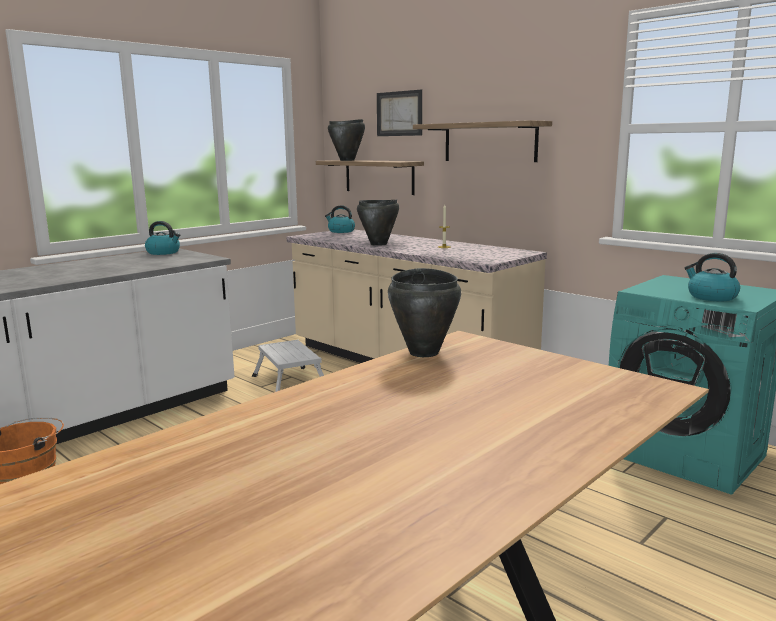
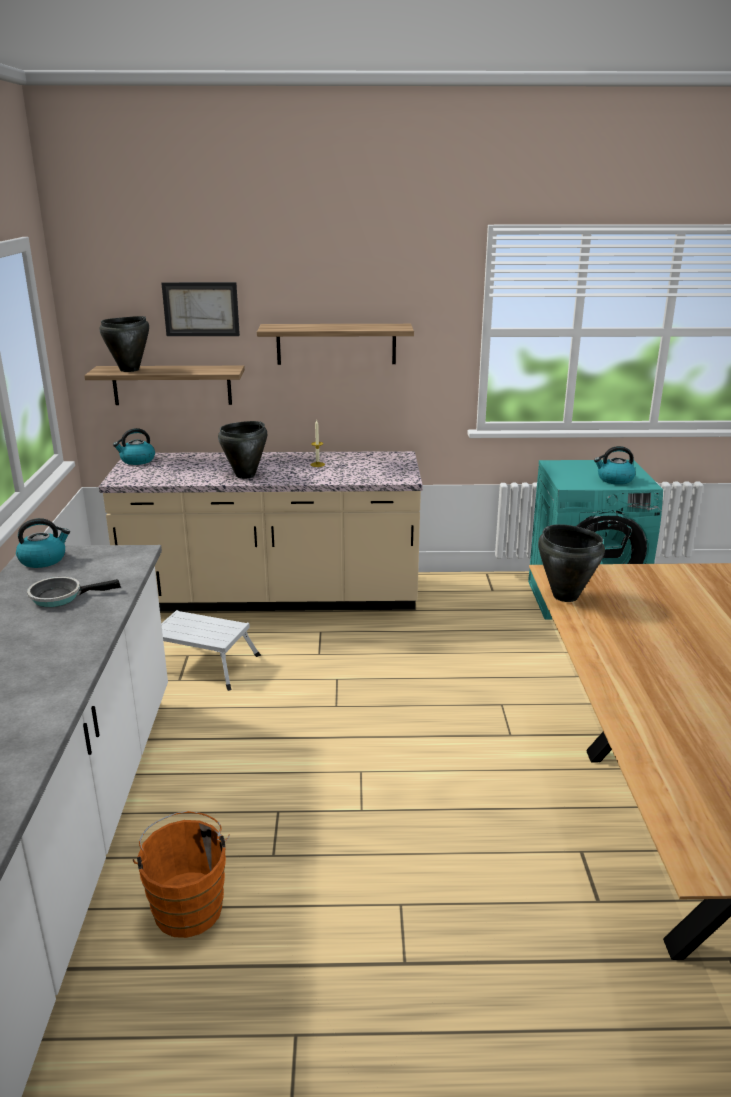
camera: 45 degrees left, 10 degrees up
(121, 264) = (61, 597): none -> frying pan

